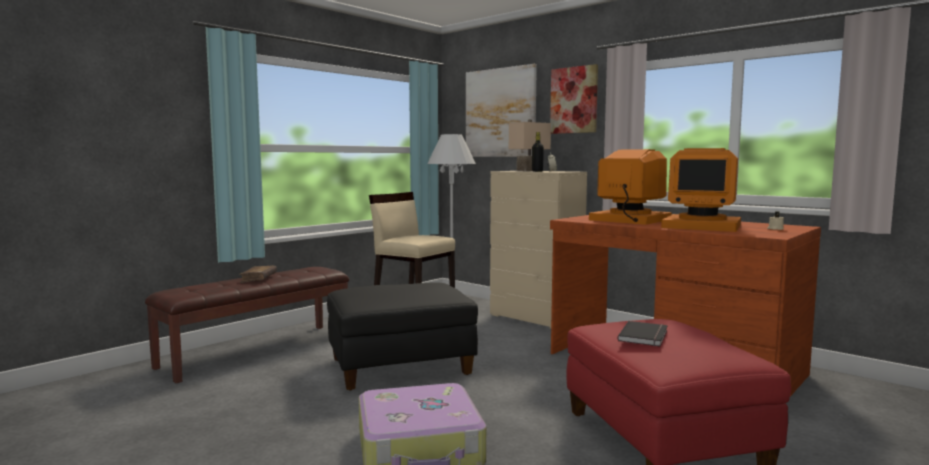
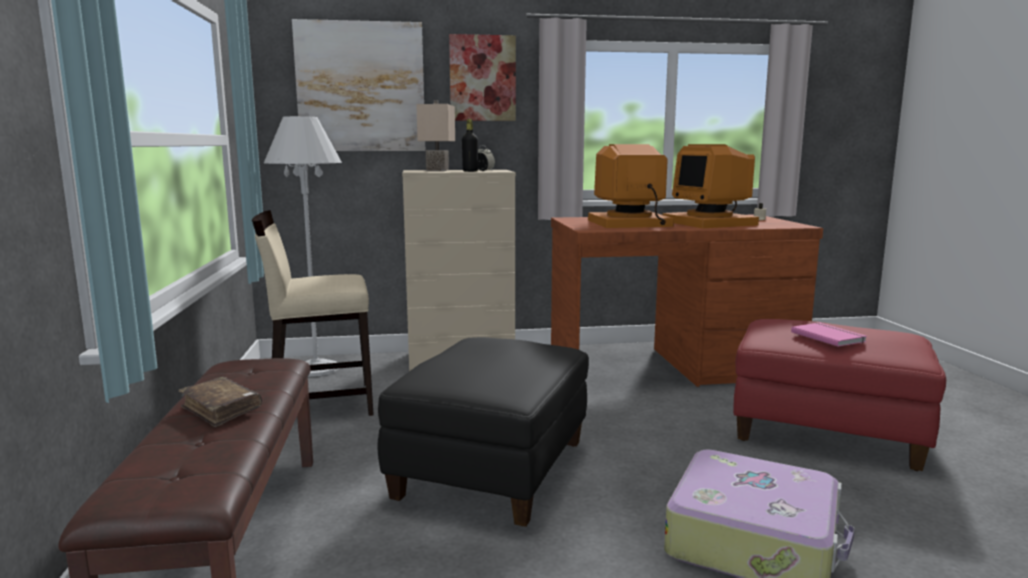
camera: 50 degrees left, 5 degrees up
(645, 336) = (829, 337): black book -> pink book
(702, 226) = (710, 223): monitor -> monitor turned 90 degrees clockwise

